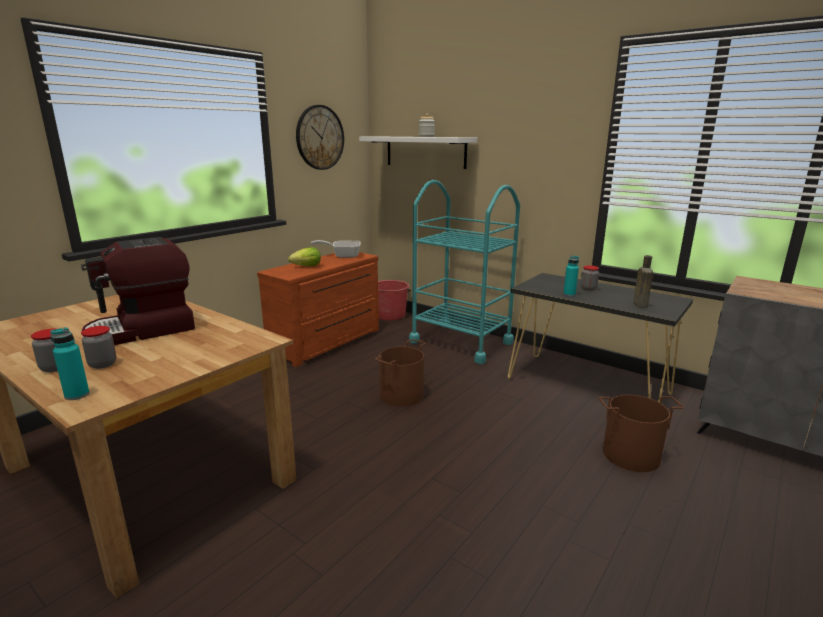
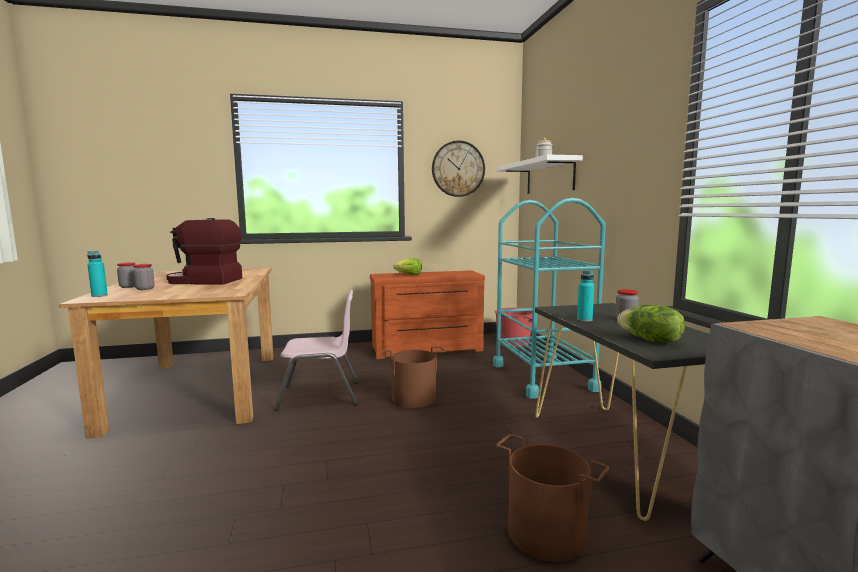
camera: 40 degrees right, 10 degrees down
(312, 424) = (320, 395): none -> pink chair
(342, 256) = (455, 272): frying pan -> none
(639, 304) = (650, 340): brown bottle -> lettuce

